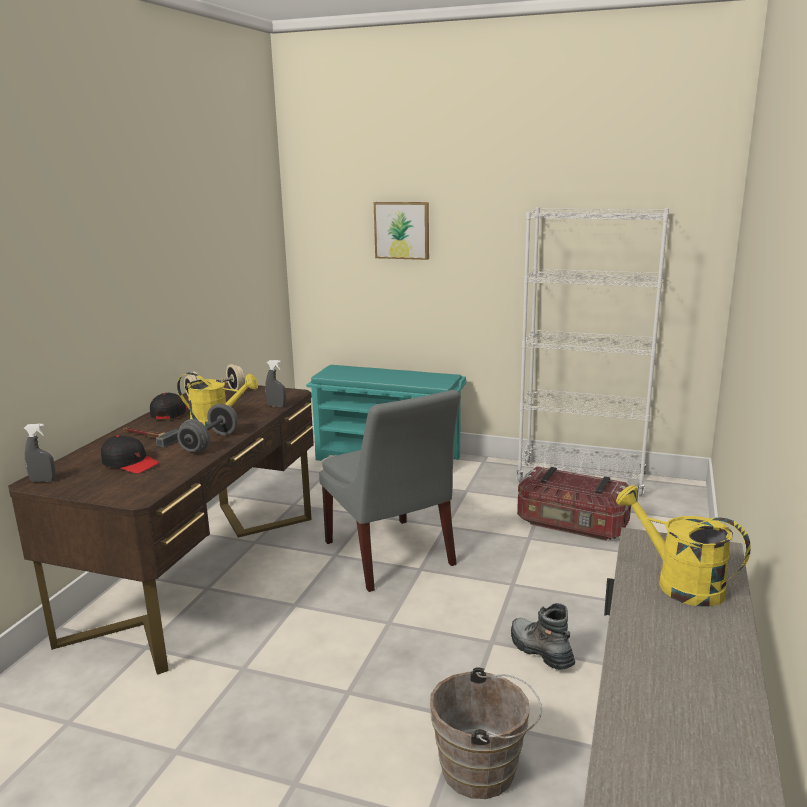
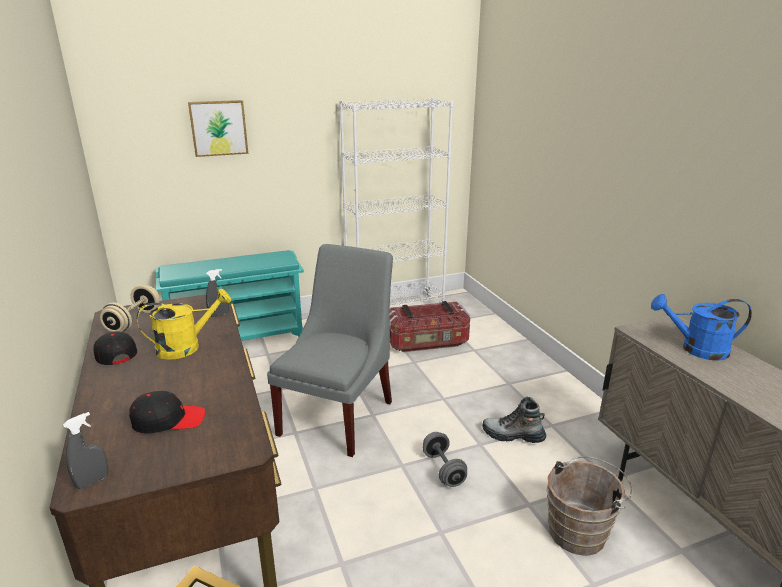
camera: 40 degrees left, 5 degrees up
(148, 437) = (137, 387): hammer -> none
(210, 443) = (218, 369): grey dumbbell -> grey dumbbell (443, 469)
(390, 556) = (339, 414): grey chair -> grey chair turned 90 degrees counterclockwise
(679, 583) = (696, 349): yellow watering can -> blue watering can

